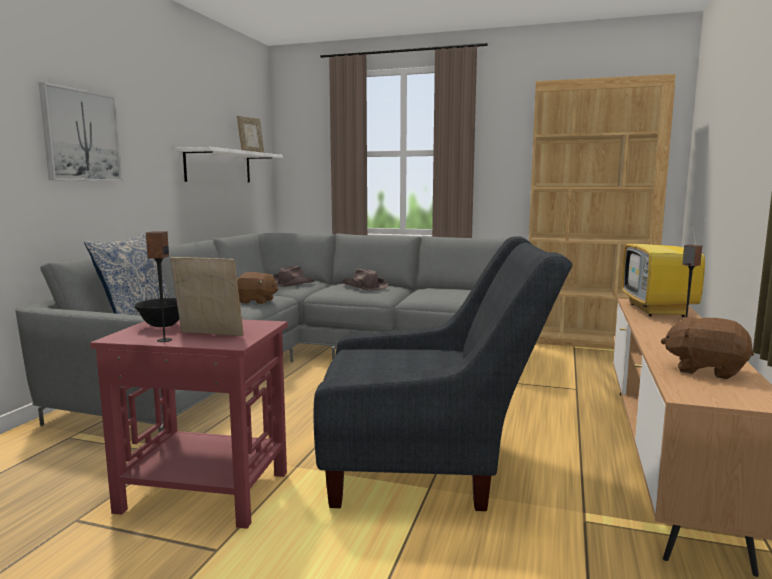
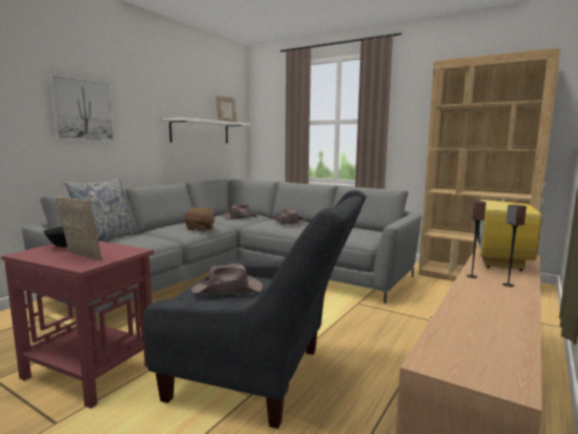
camera: 15 degrees right, 0 degrees up
(164, 340) = (46, 258): speaker -> speaker (471, 276)
(387, 364) = (228, 290): none -> brown hat
(705, 370) = (482, 333): brown plush toy -> none

